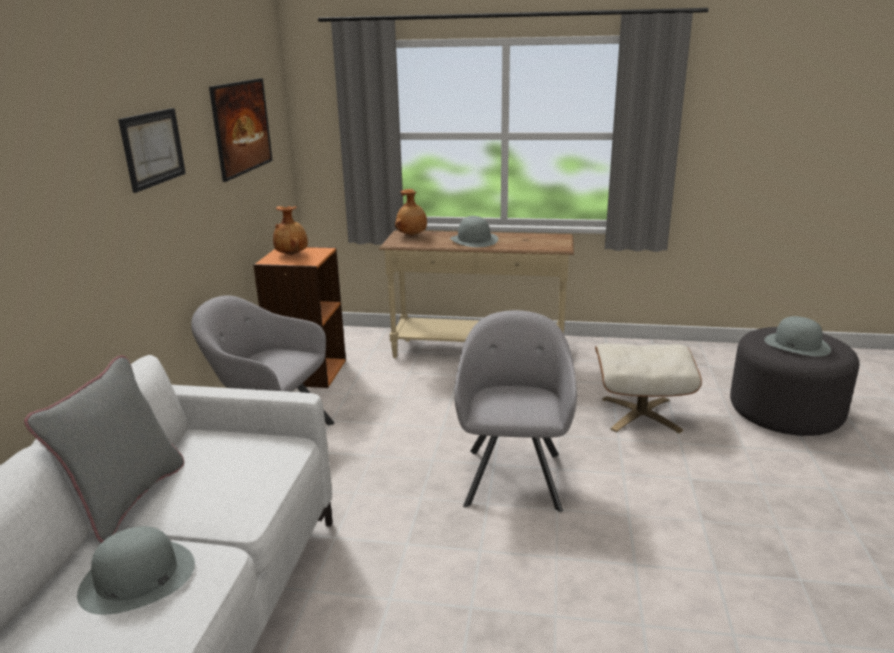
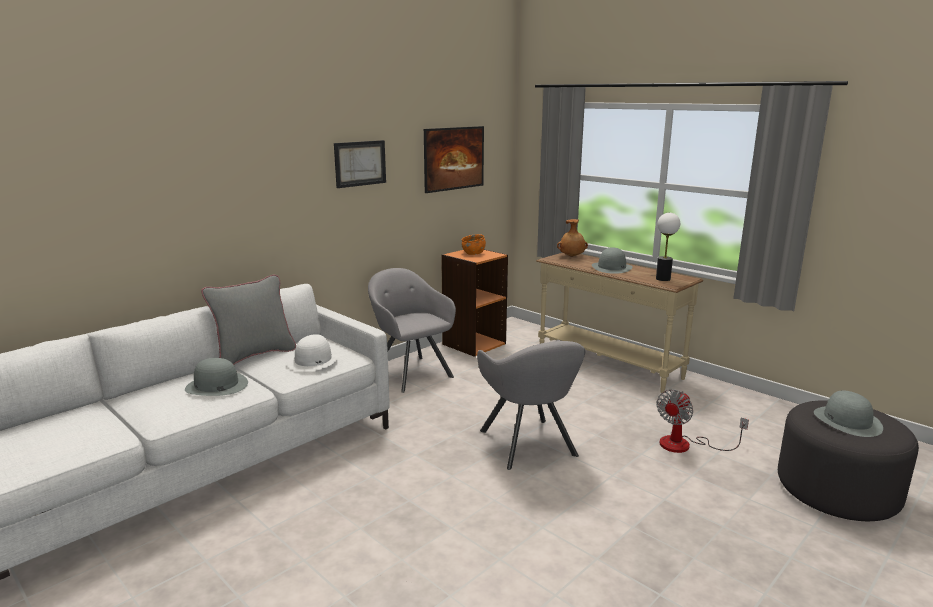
camera: 35 degrees right, 5 degrees down
(240, 471) = (313, 360): none -> white hat
(292, 254) = (473, 253): brown vase -> orange bowl
(513, 474) = (529, 445): grey armchair -> grey armchair turned 120 degrees clockwise
(541, 242) = (663, 279): none -> table lamp
(641, 414) = (685, 445): beige ottoman -> fan

